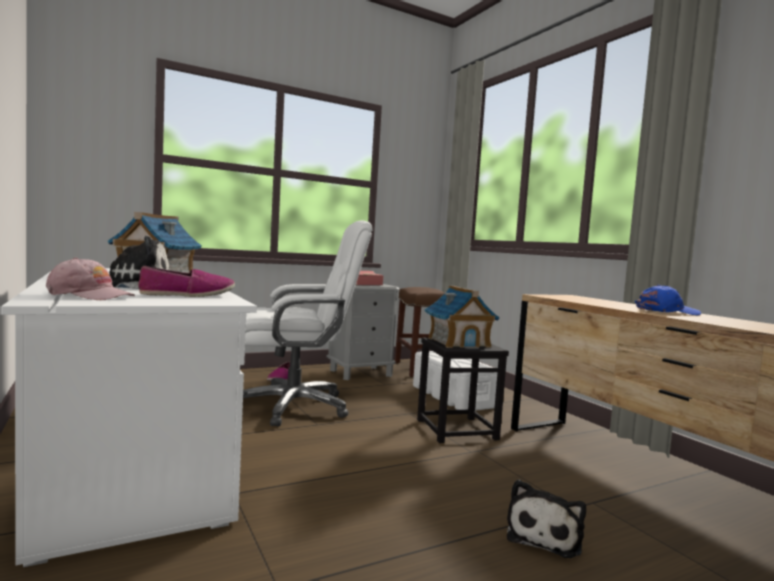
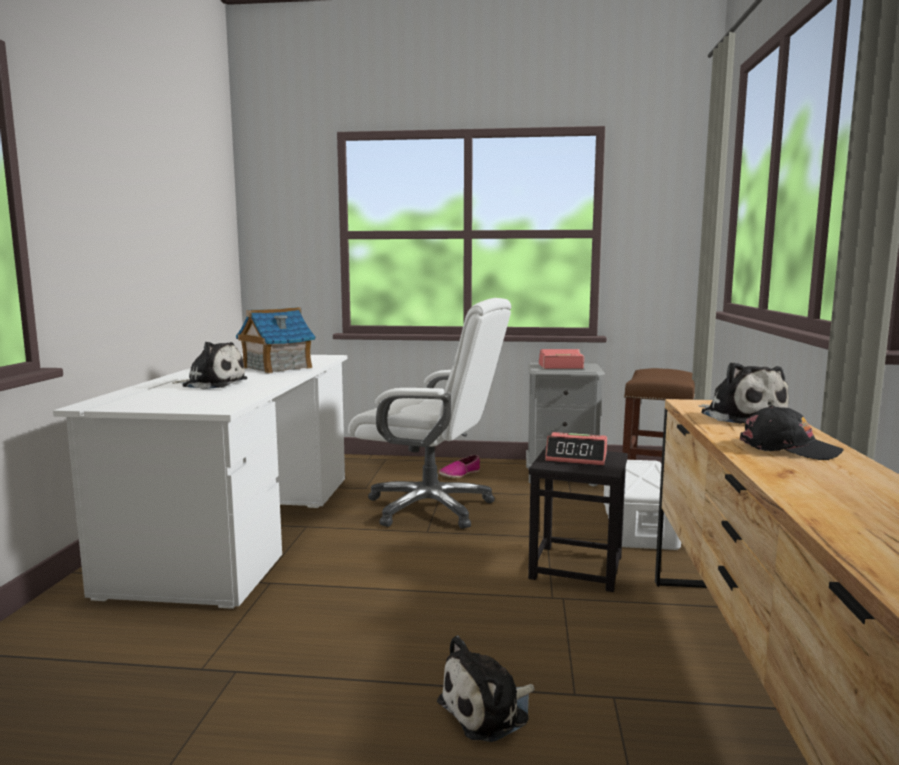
camera: 35 degrees right, 5 degrees up
(90, 296) = (138, 398): pink cap -> none
(188, 295) = (217, 398): shoe -> none
(458, 342) = (577, 457): toy house -> alarm clock
(590, 300) = (740, 416): none -> plush toy
(666, 311) = (788, 448): blue cap -> black cap

